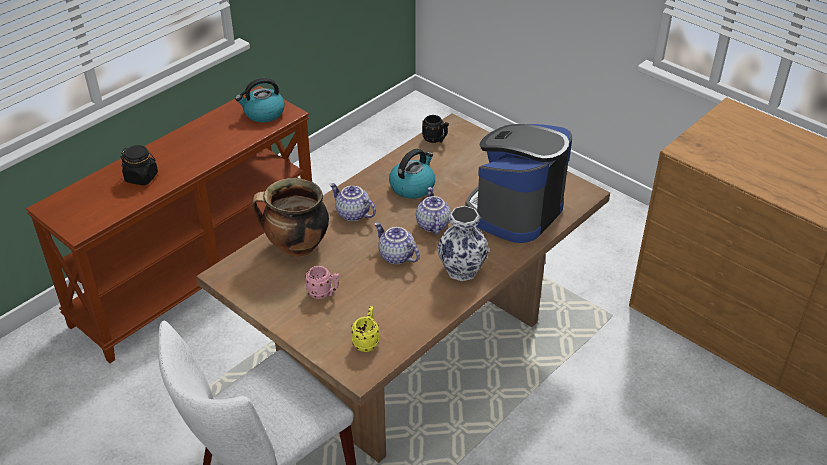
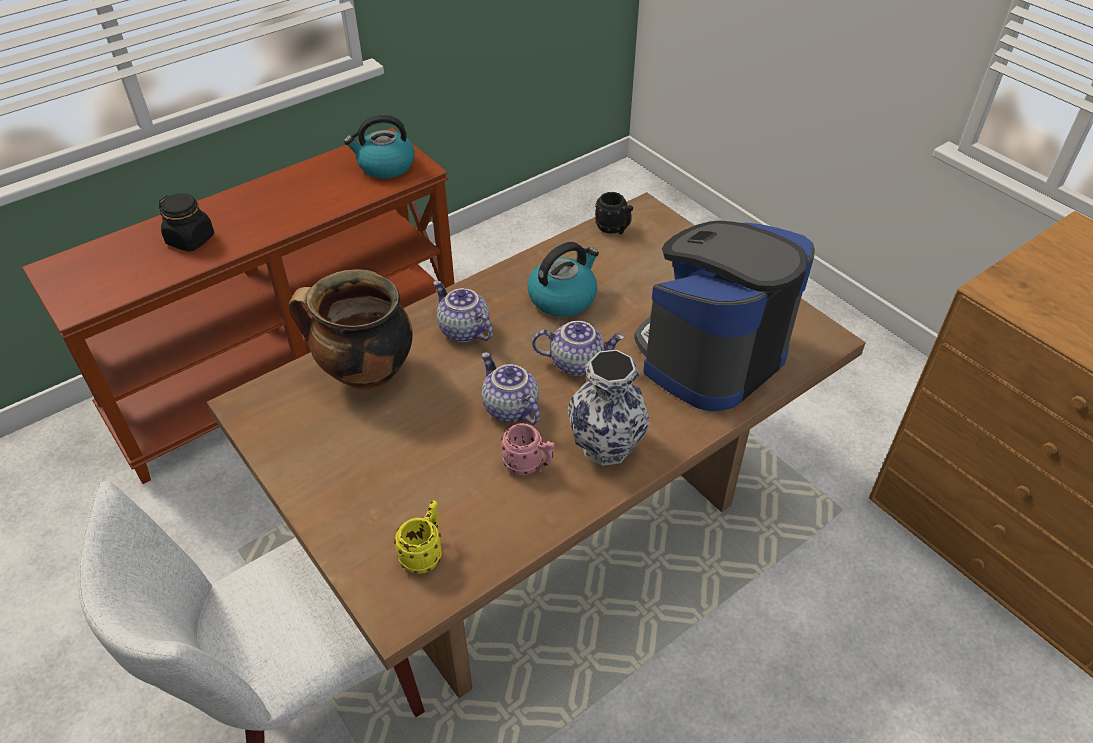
camera: 10 degrees right, 5 degrees up
(323, 293) = (382, 457): pink mug -> pink mug (529, 466)
(432, 224) = (577, 362): teapot -> teapot turned 90 degrees clockwise

